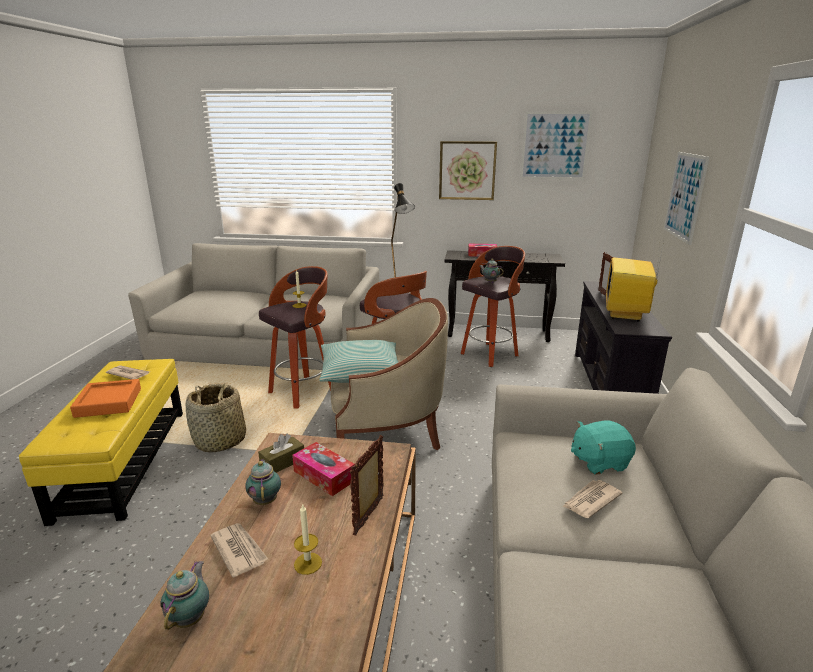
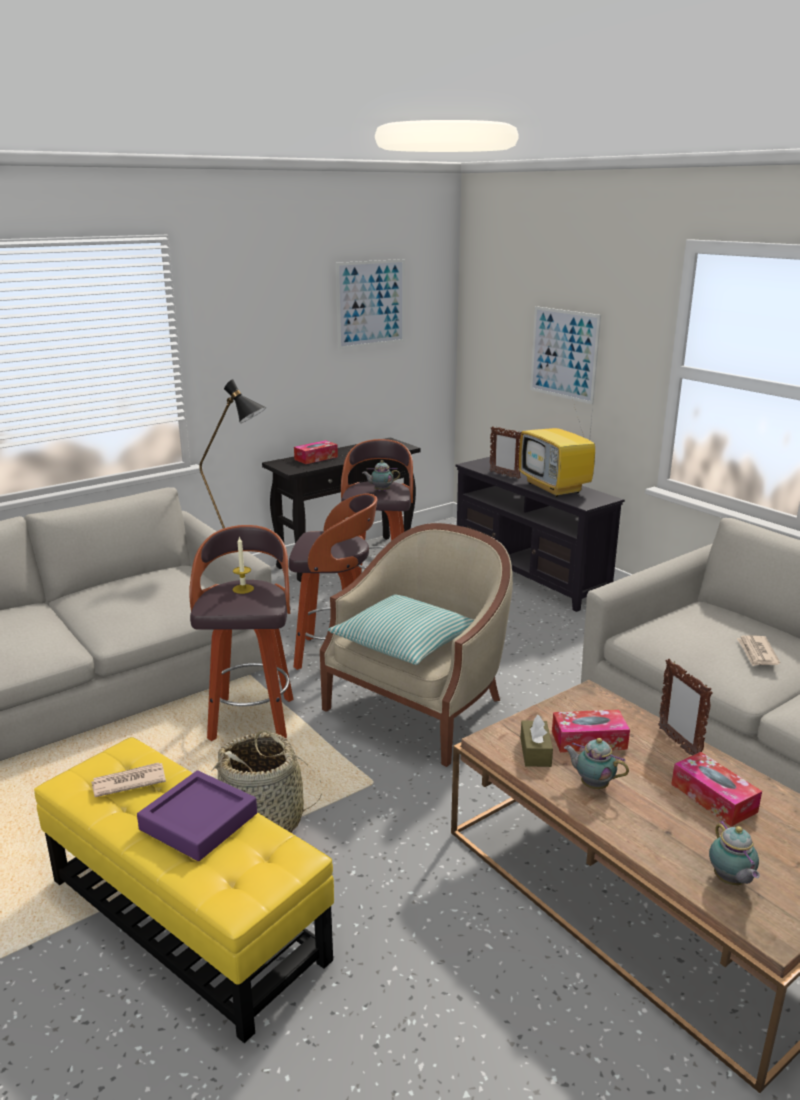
camera: 45 degrees left, 0 degrees up
(108, 402) = (199, 821): orange tray -> purple tray
(191, 617) = (730, 881): teapot -> teapot turned 150 degrees counterclockwise
(239, 550) = (658, 826): newspaper -> none
(308, 563) = (713, 798): candle -> tissue box
(467, 170) = (275, 347): picture -> none
(599, 462) = (714, 625): turquoise plush toy -> none

